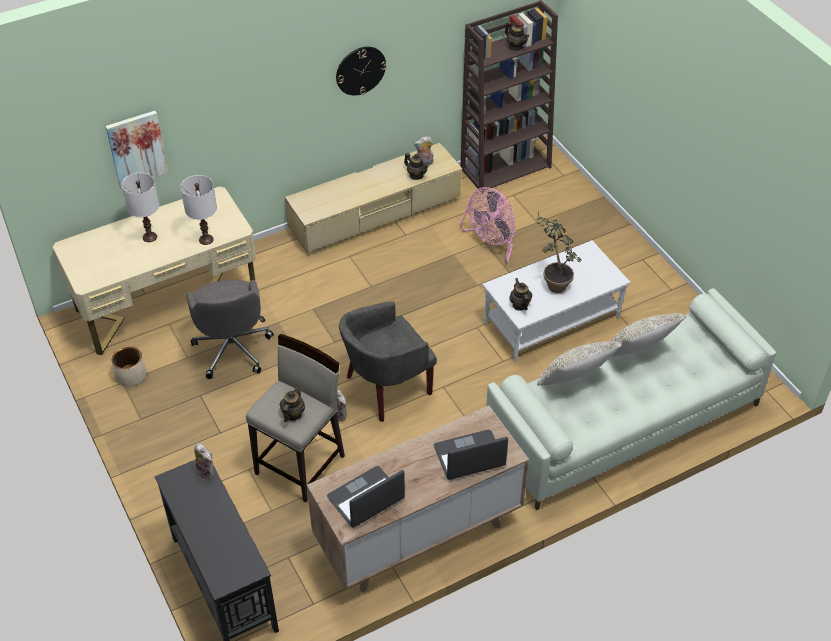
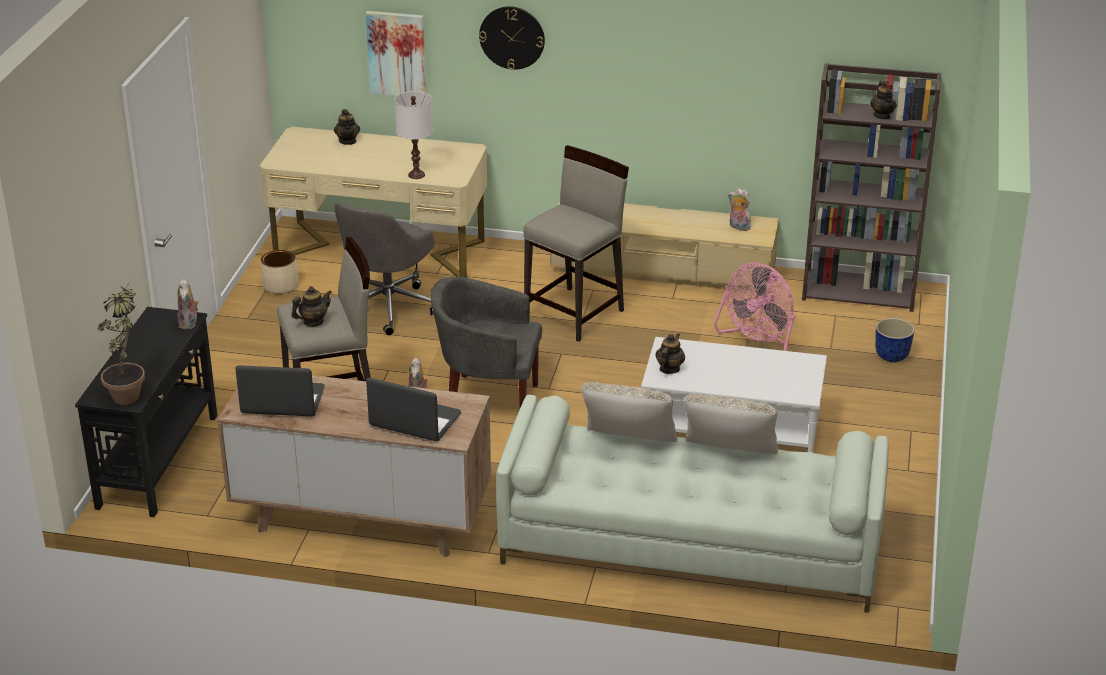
camera: 40 degrees right, 15 degrees down
(150, 237) = (372, 154): white table lamp -> none
(360, 70) = (676, 69): wall clock -> wall clock (512, 37)
(361, 282) = (575, 314): none -> beige stool
(416, 175) = (715, 233): teapot -> teapot (348, 141)
(492, 240) = (759, 341): pink fan -> pink fan turned 45 degrees counterclockwise
(552, 282) = (730, 368): potted plant -> potted plant (129, 392)
(575, 209) = (891, 356): none -> planter

